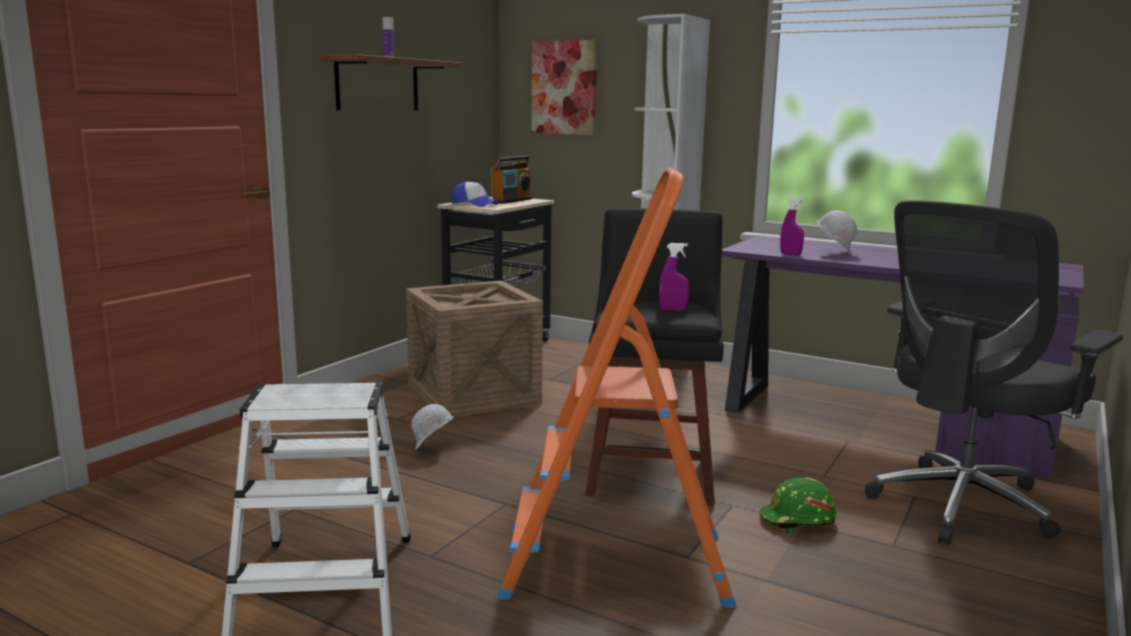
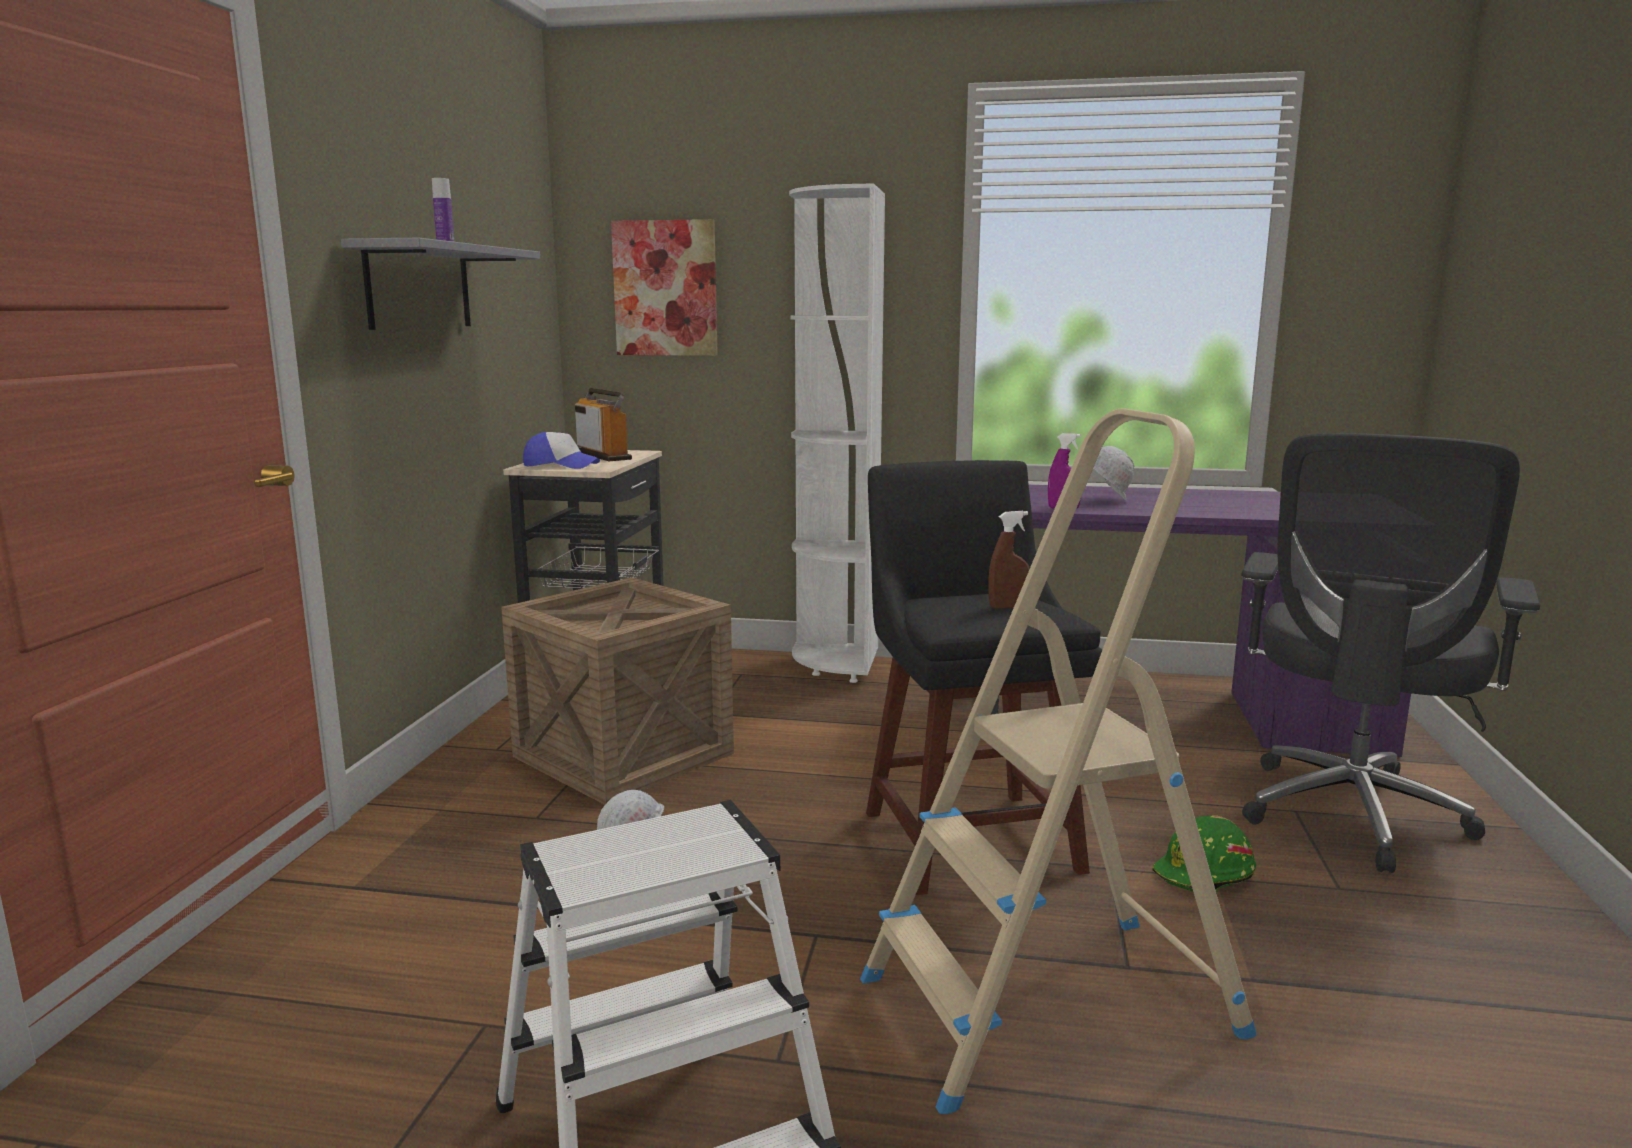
camera: 20 degrees left, 0 degrees up
(377, 84) = (419, 287): brown shelf -> grey shelf
(511, 200) = (604, 456): radio -> radio turned 45 degrees counterclockwise
(611, 565) = (1046, 1006): orange step ladder -> beige step ladder
(673, 310) = (1008, 607): purple spray bottle -> brown spray bottle

